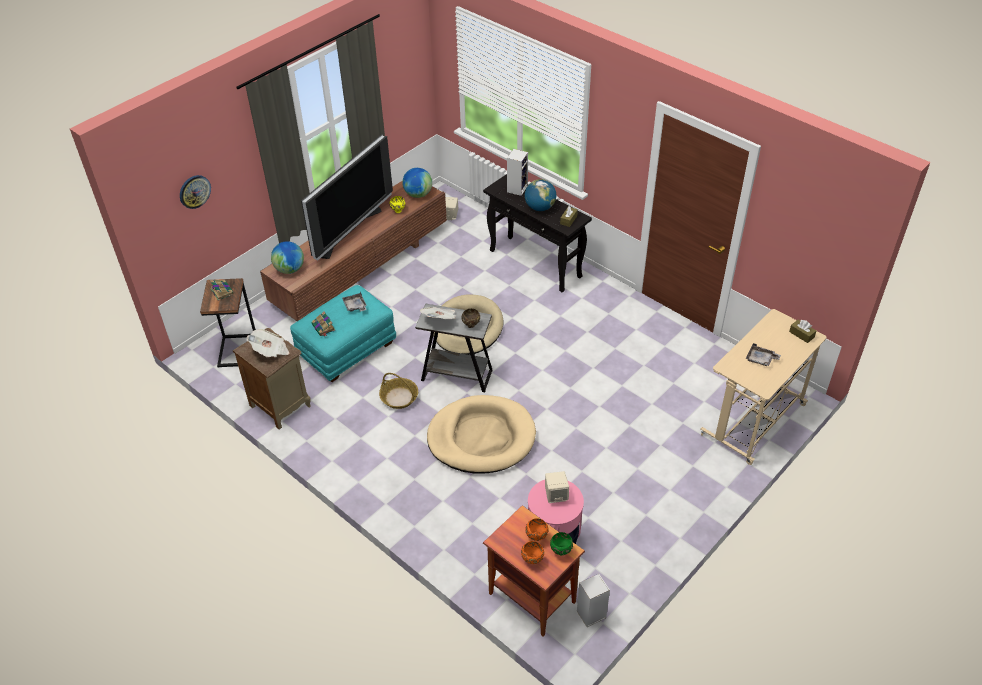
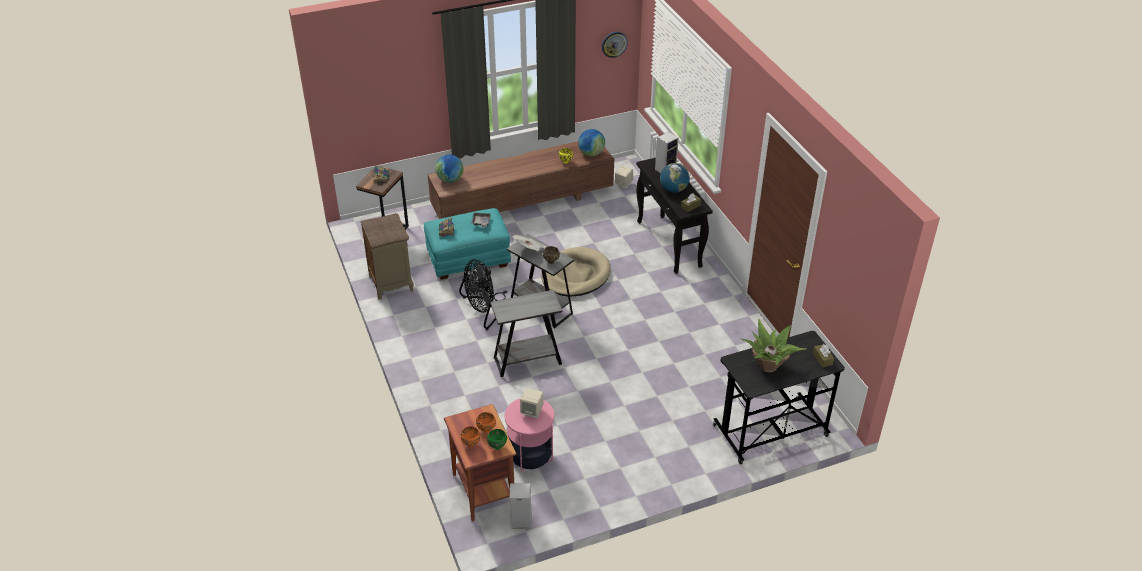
camera: 25 degrees right, 5 degrees down
(194, 191) = (382, 89): wall clock -> wall clock (614, 44)
(270, 351) = (386, 230): newspaper -> none
(349, 231) = (516, 165): television -> none
(399, 397) = (484, 308): basket -> black fan
(481, 437) = (527, 361): beige dog bed -> grey side table
(753, 420) = (770, 431): beige desk -> black desk
(761, 359) = (768, 365): grey tray -> potted plant

